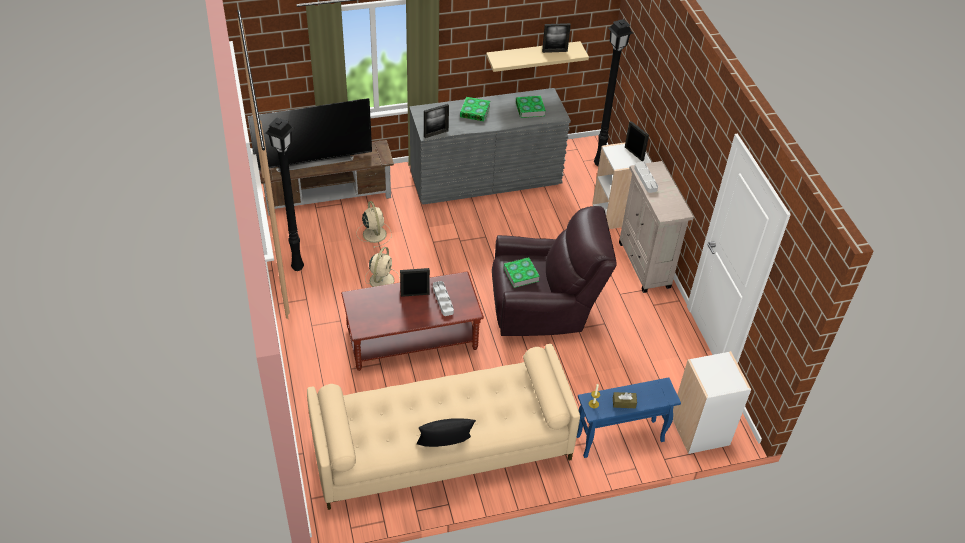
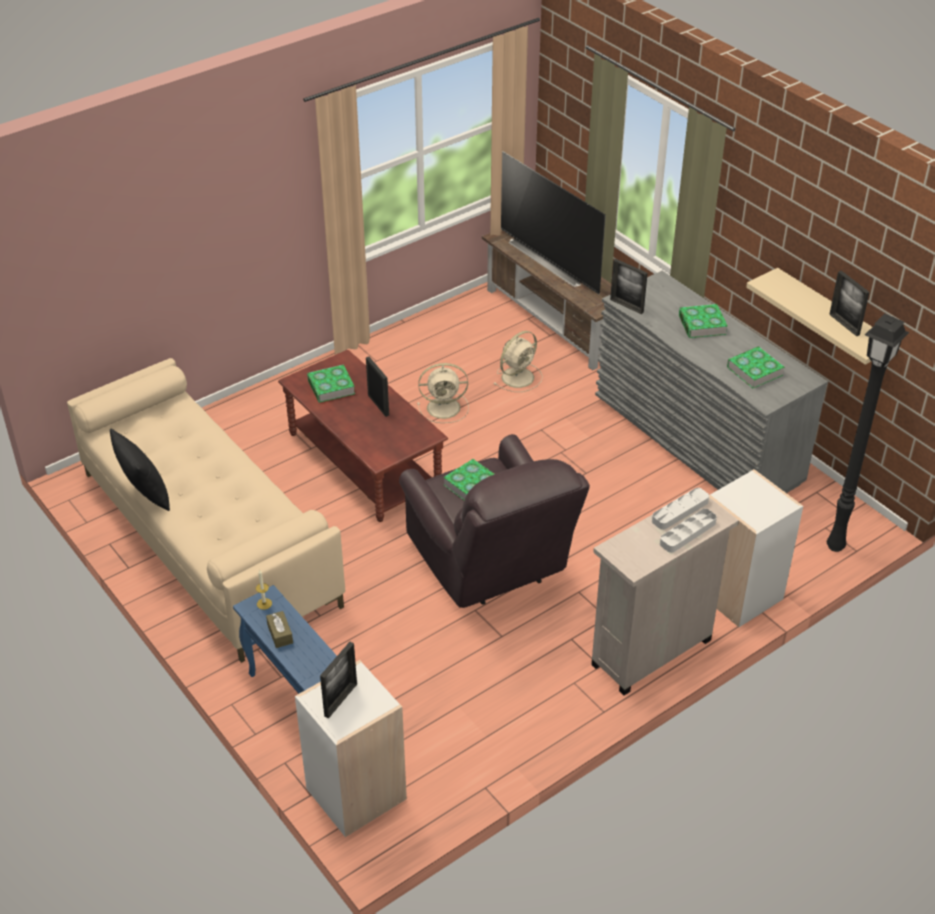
camera: 70 degrees right, 5 degrees down
(297, 266) = (422, 337): black floor lamp -> none
(380, 313) = (331, 387): none -> book
(443, 300) = (383, 430): grey tray -> grey tray (687, 533)
(634, 153) = (765, 507): picture frame -> picture frame (340, 700)

